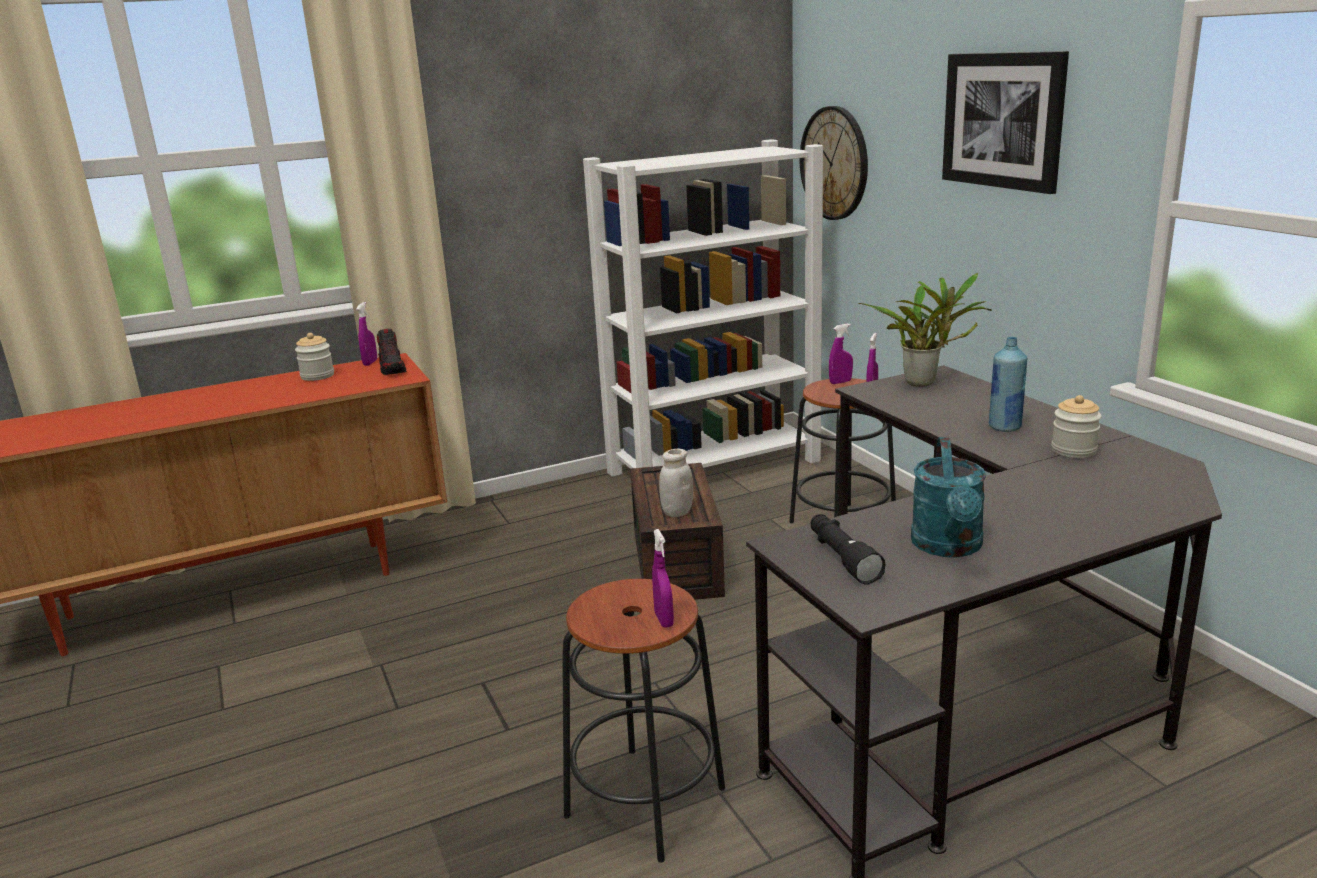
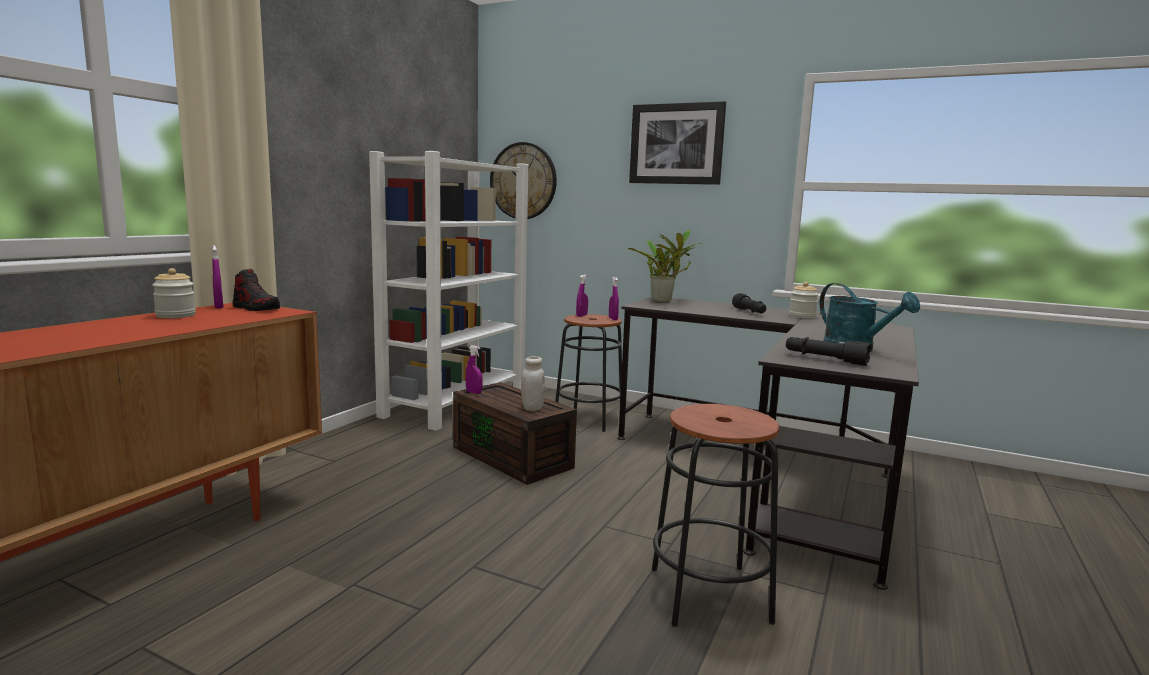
camera: 40 degrees left, 10 degrees down
(664, 620) = (754, 419): purple spray bottle -> purple spray bottle (474, 392)
(1004, 427) = (749, 312): blue bottle -> black flashlight

